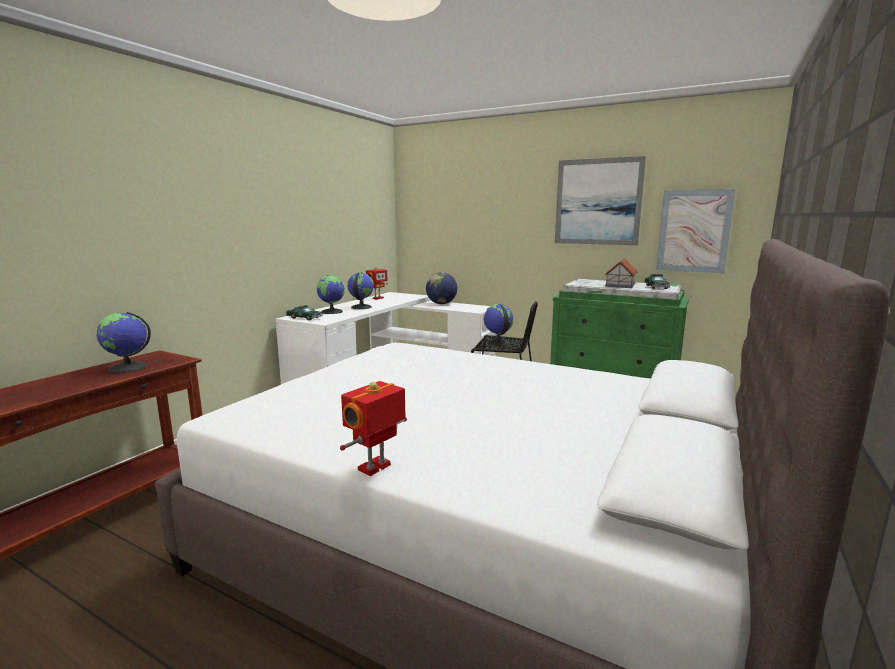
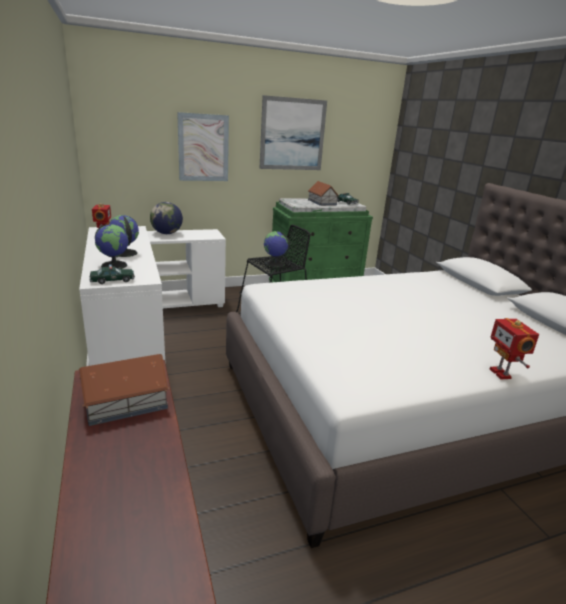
camera: 50 degrees left, 10 degrees up
(127, 368) = (127, 402): globe -> toy house
(694, 231) = (353, 159): picture -> picture (203, 148)

